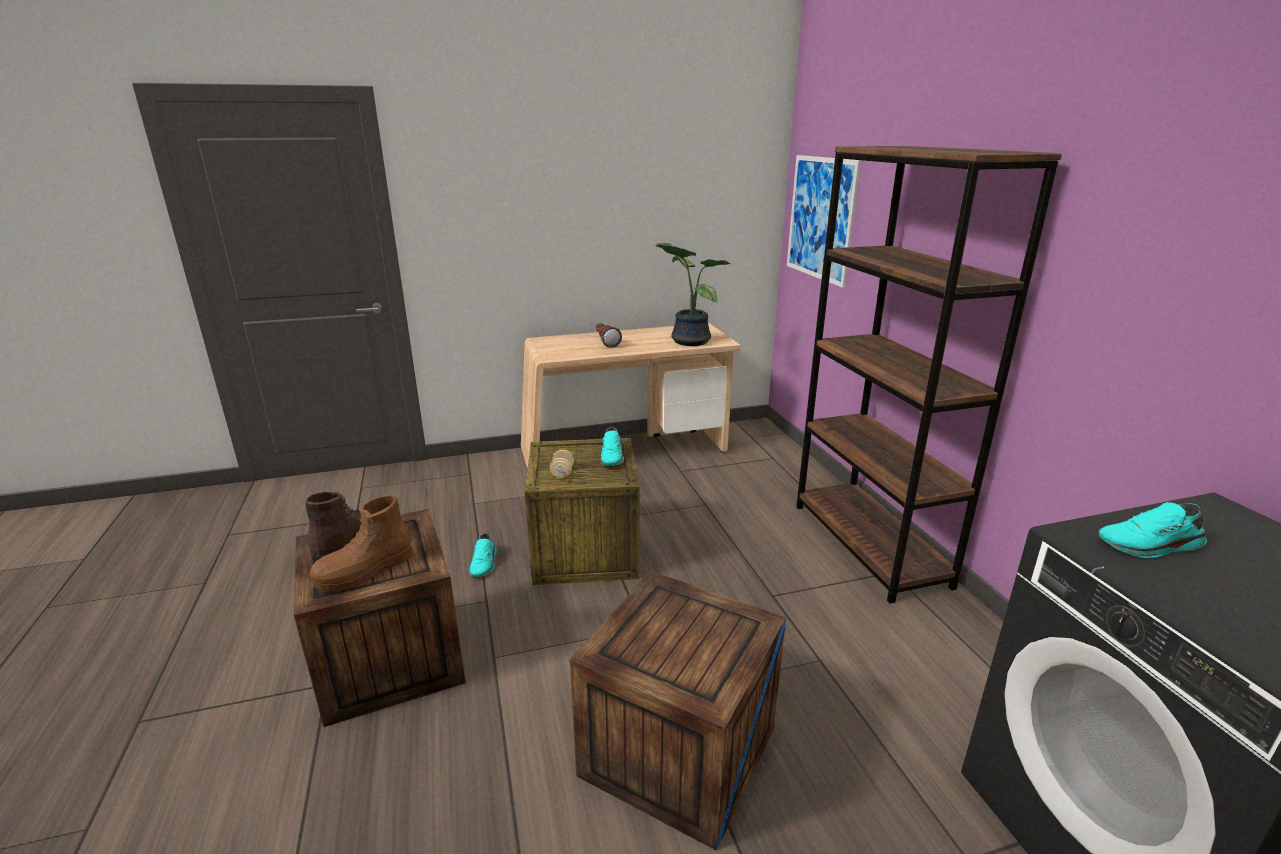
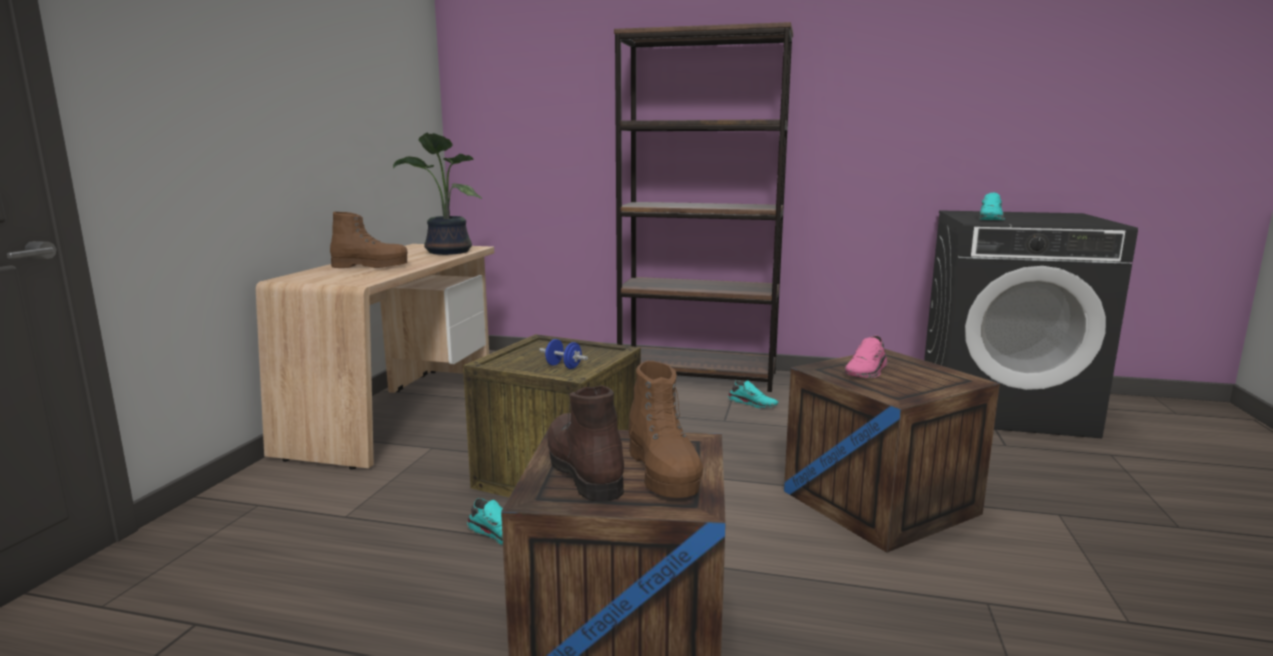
camera: 60 degrees left, 10 degrees down
(562, 473) = (563, 366): beige dumbbell -> blue dumbbell
(605, 342) = (371, 266): flashlight -> brown boot
(613, 456) = (565, 344): turquoise shoe -> turquoise shoe (753, 403)
(677, 619) = (867, 371): none -> pink shoe
(820, 218) = (514, 117): picture -> none

